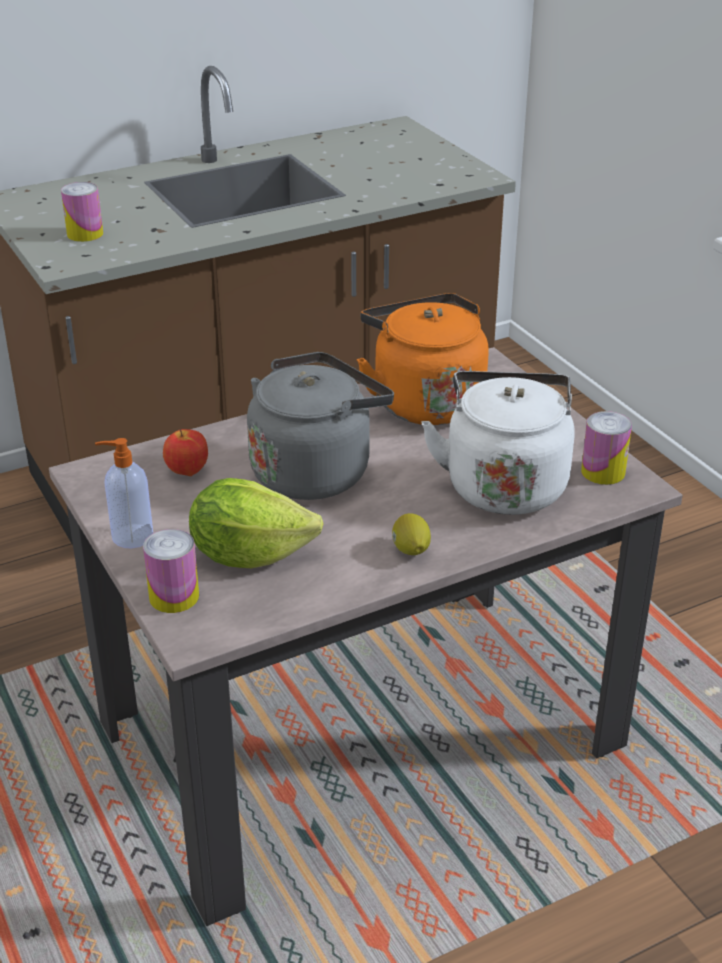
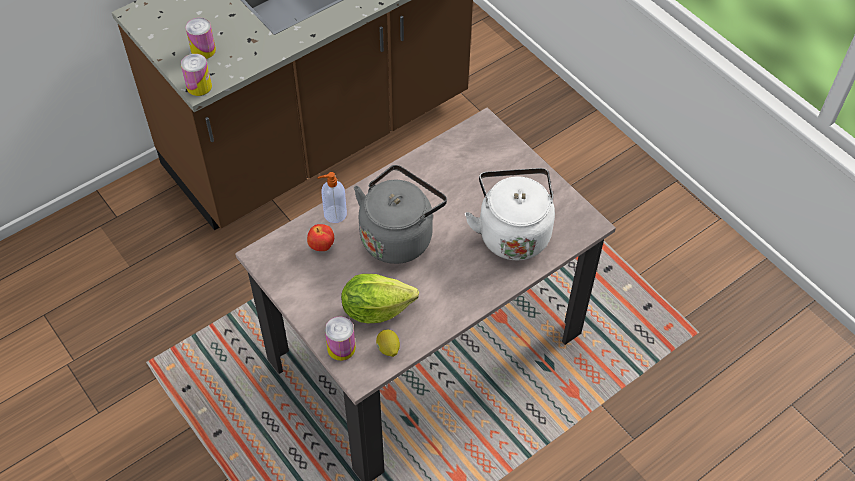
camera: 10 degrees left, 20 degrees up
(130, 536) = (303, 304): soap dispenser -> soap dispenser (334, 214)
(411, 550) = (467, 294): lemon -> lemon (388, 349)
(424, 401) = (452, 165): orange kettle -> none
(603, 472) = (568, 215): can -> can (199, 86)

